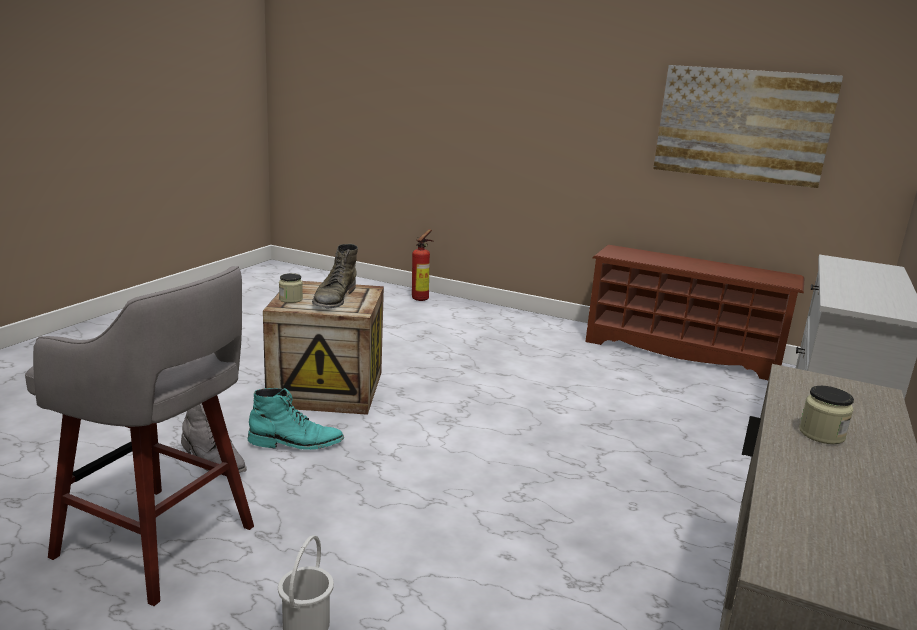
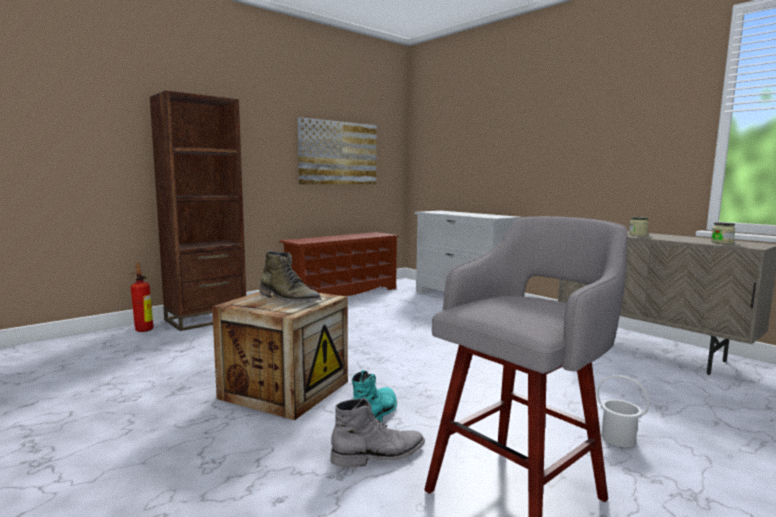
camera: 65 degrees left, 10 degrees down
(291, 299) = (273, 309): jar -> jar (722, 242)
(479, 311) = (206, 319): none -> brown bookcase

